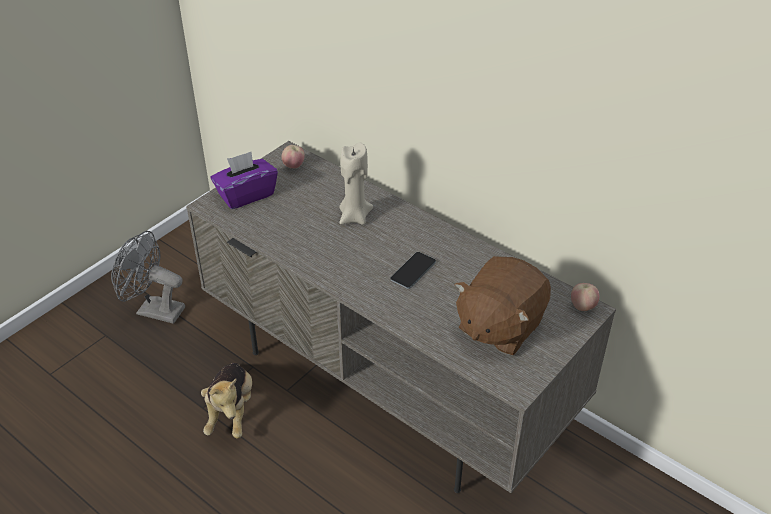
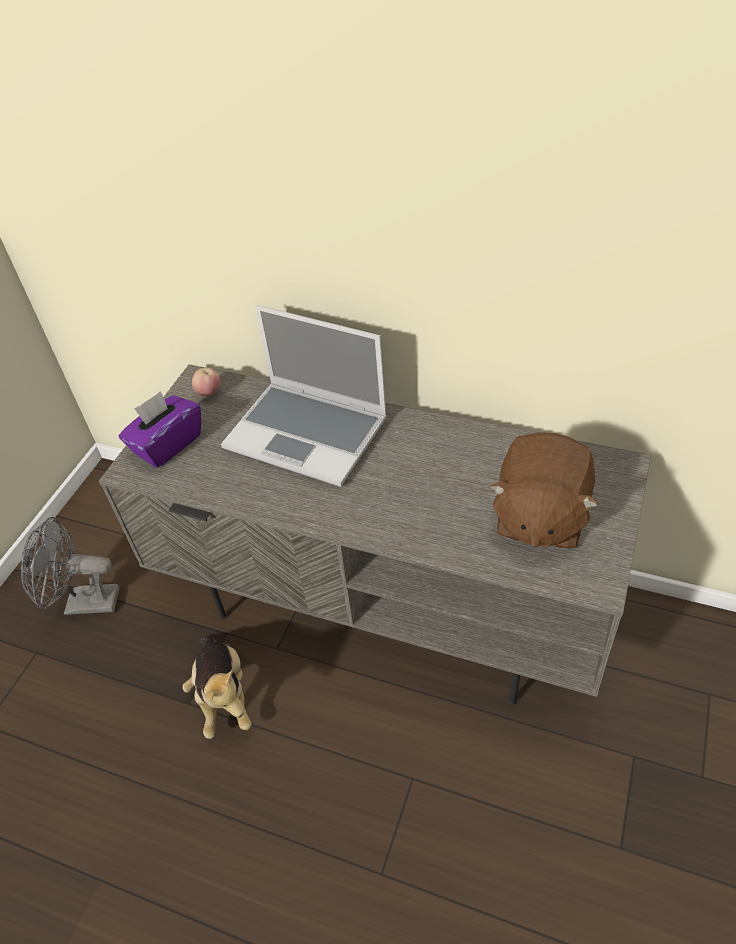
camera: 15 degrees left, 5 degrees up
(354, 217) = (309, 434): beige candle -> laptop
(413, 270) = (408, 479): phone -> none
(582, 307) = (615, 464): apple -> none

